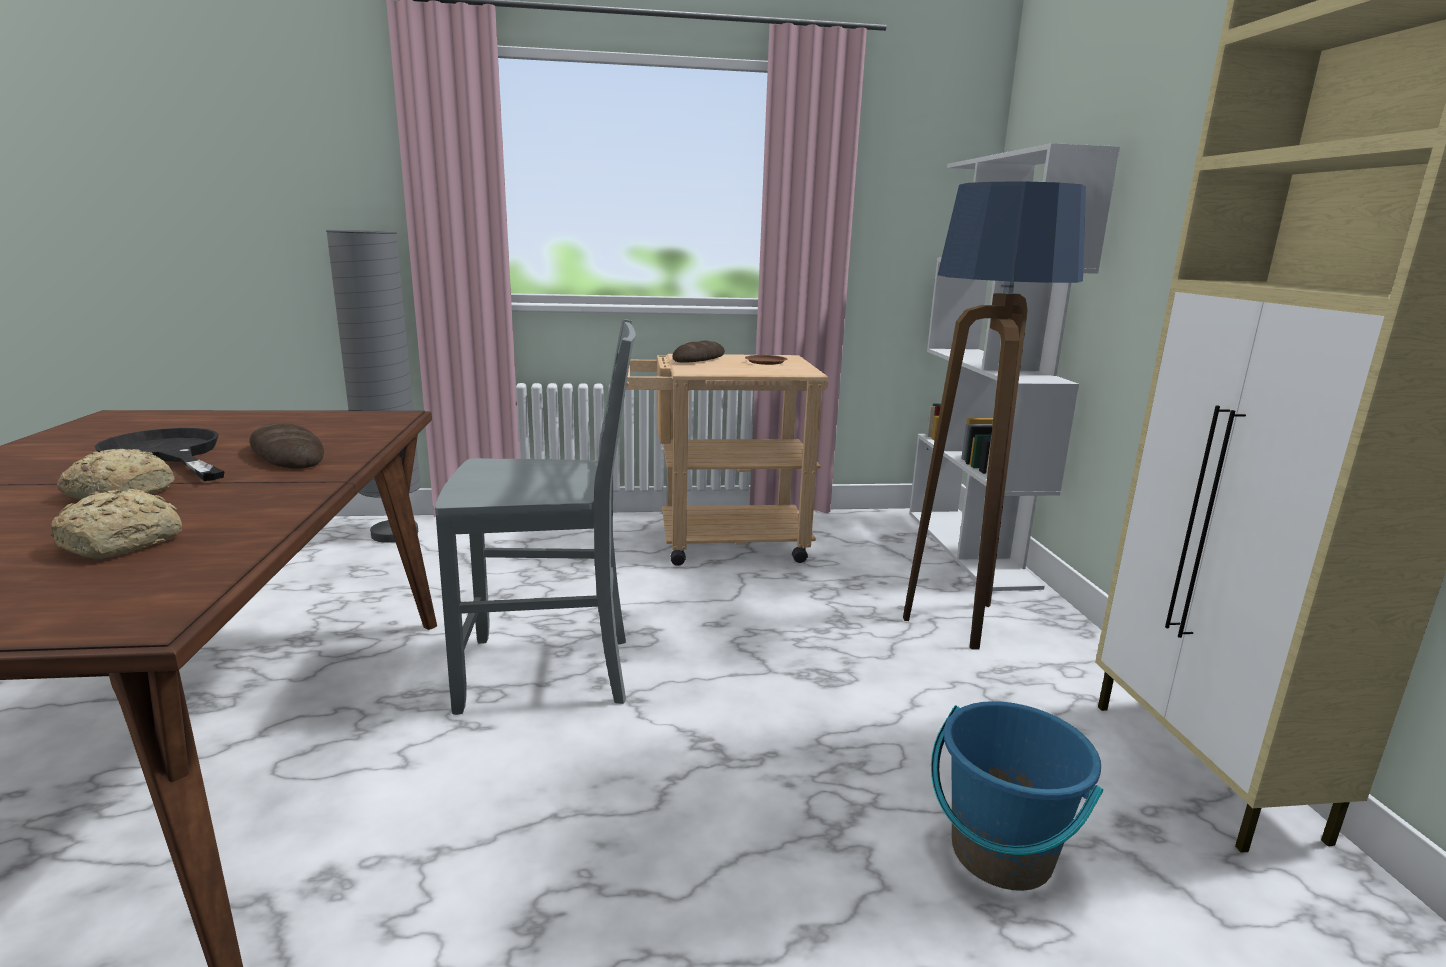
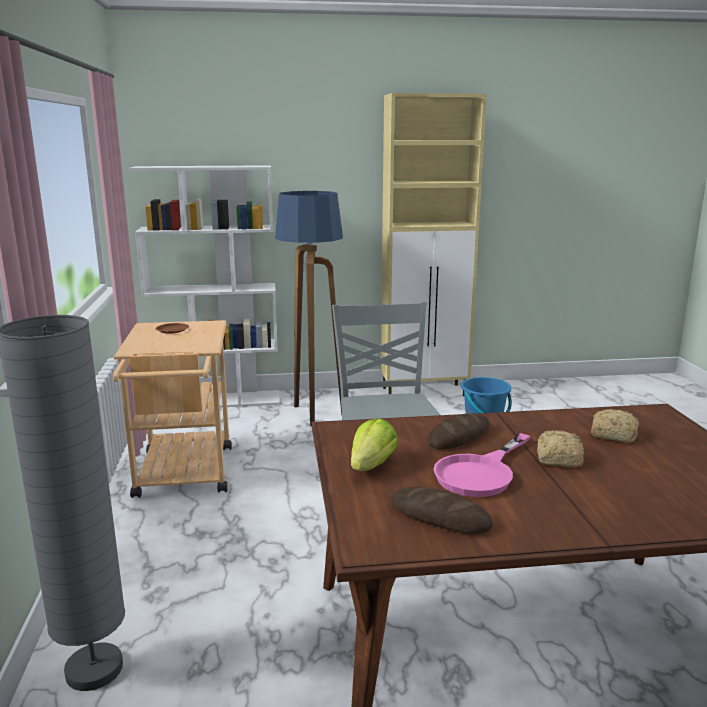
camera: 90 degrees left, 0 degrees up
(167, 455) = (480, 473): black frying pan -> pink frying pan
(269, 422) = (371, 466): none -> lettuce
(699, 358) = (156, 344): bread -> bread (439, 516)

